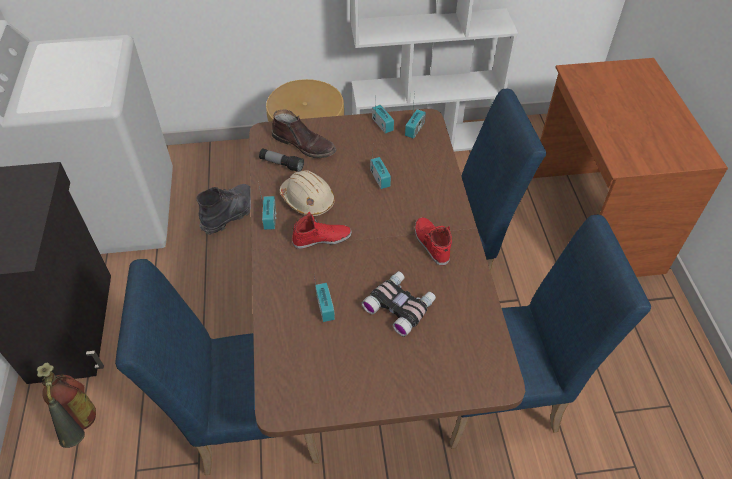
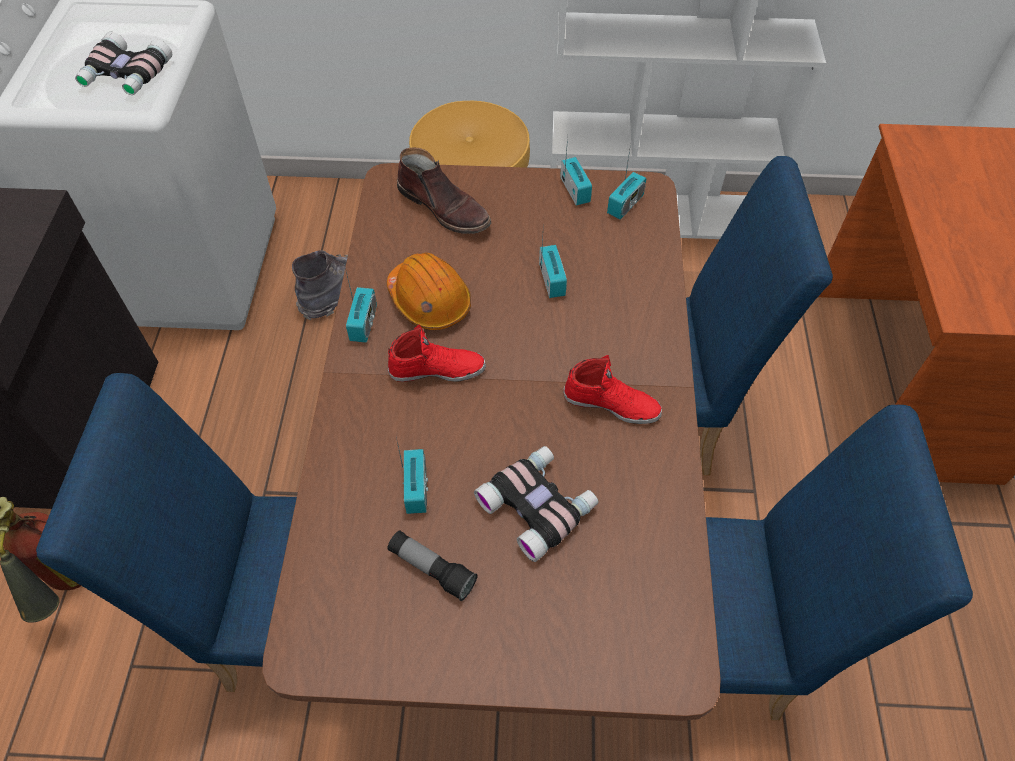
camera: 10 degrees right, 5 degrees up
(87, 86) = (126, 75): none -> binoculars
(281, 164) = (402, 236): flashlight -> flashlight (432, 569)
(308, 200) = (429, 301): beige hard hat -> orange hard hat
(431, 243) = (611, 403): red shoe -> red shoe turned 120 degrees clockwise

